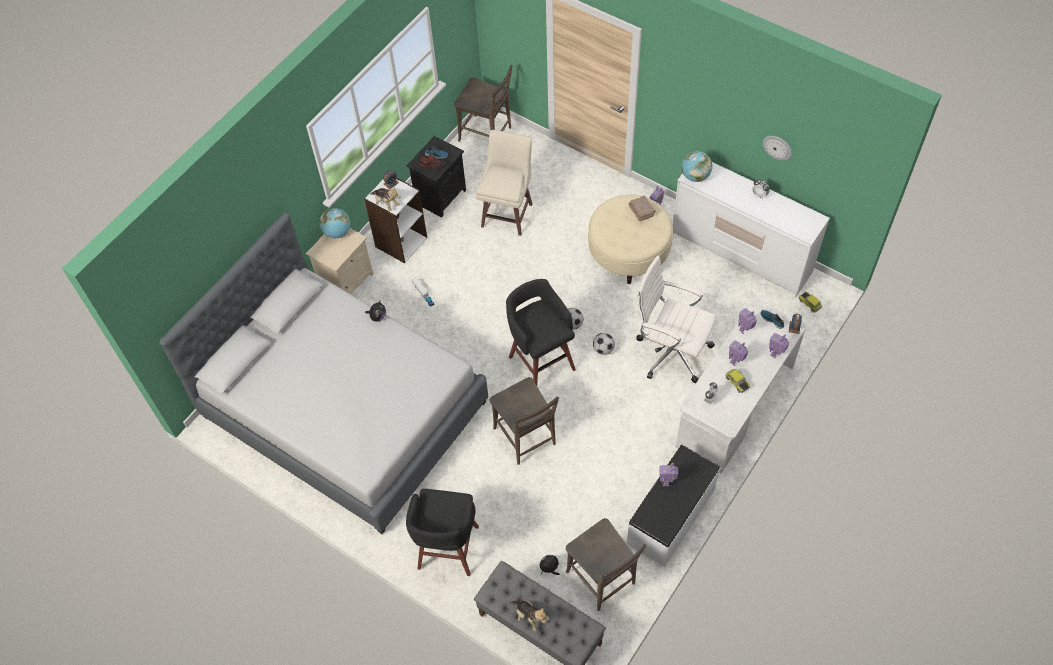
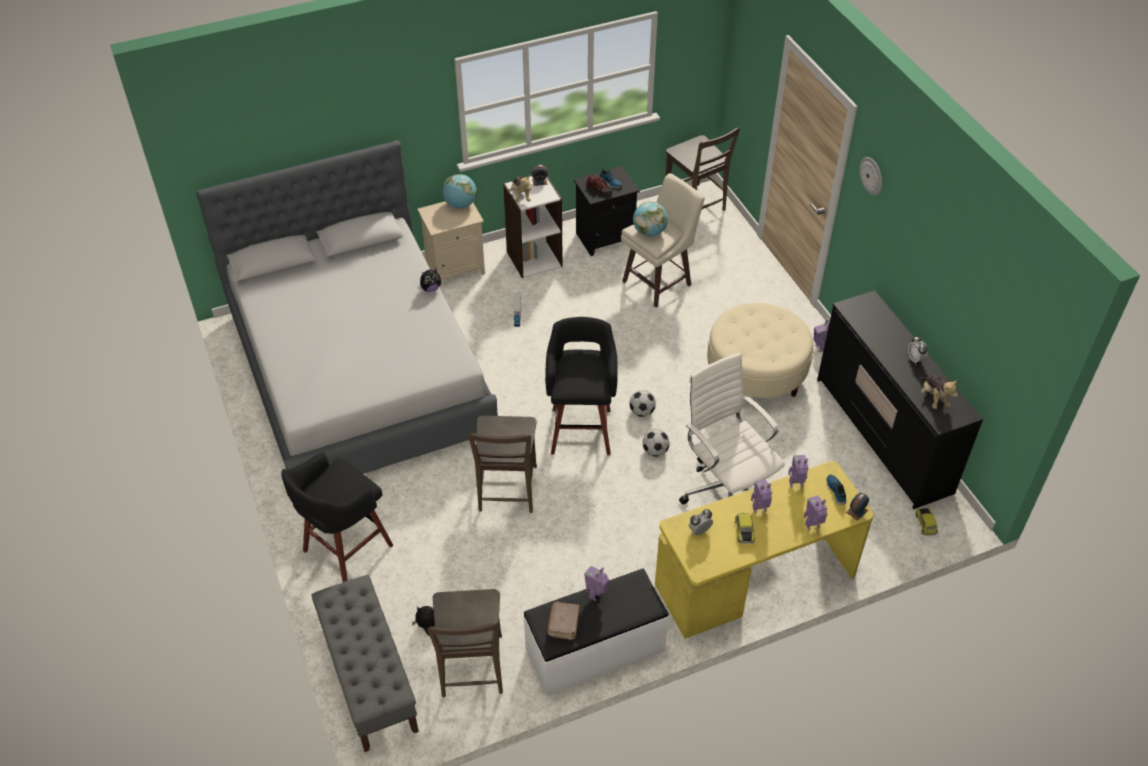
camera: 30 degrees right, 10 degrees down
(529, 617) = (347, 642): plush toy -> plush toy (933, 398)
(641, 211) = (784, 328): brown book -> brown book (564, 624)
(695, 176) = (855, 309): globe -> globe (649, 232)
(735, 405) = (755, 580): white desk -> yellow desk
(741, 253) = (883, 435): white dresser -> black dresser
(777, 147) = (952, 302): wall clock -> wall clock (872, 175)

